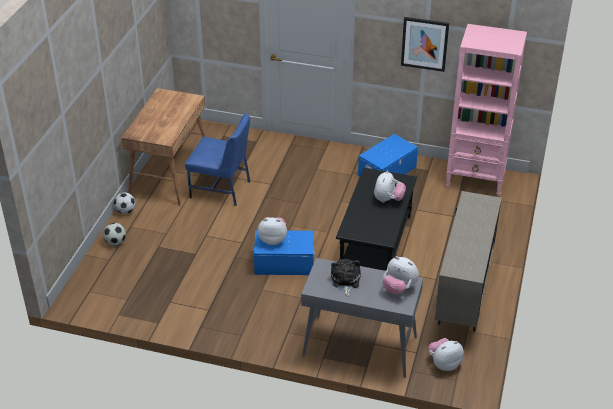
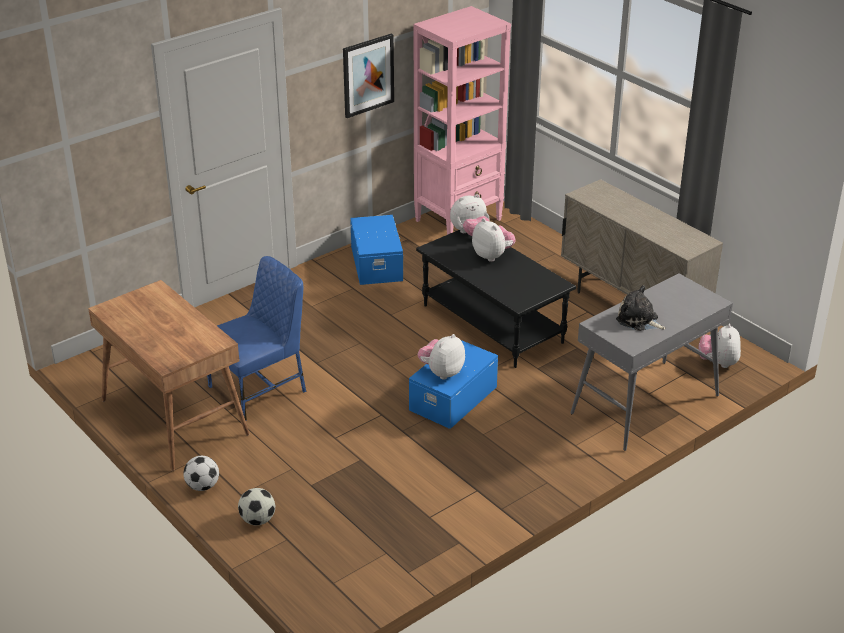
camera: 55 degrees left, 5 degrees down
(399, 288) = (682, 293): plush toy -> plush toy (470, 233)

